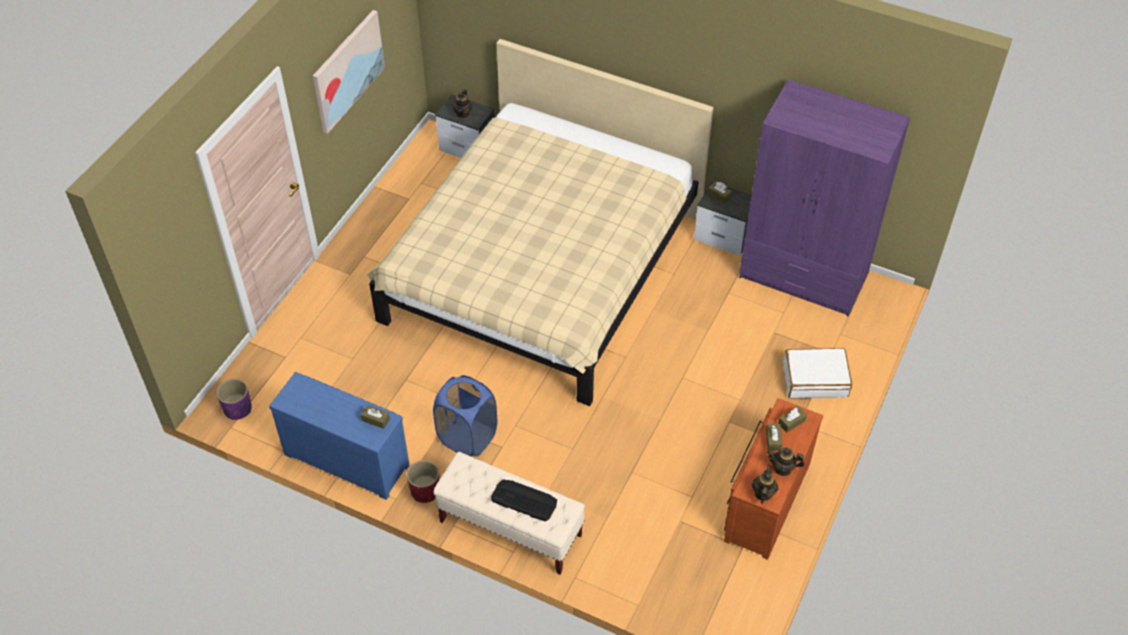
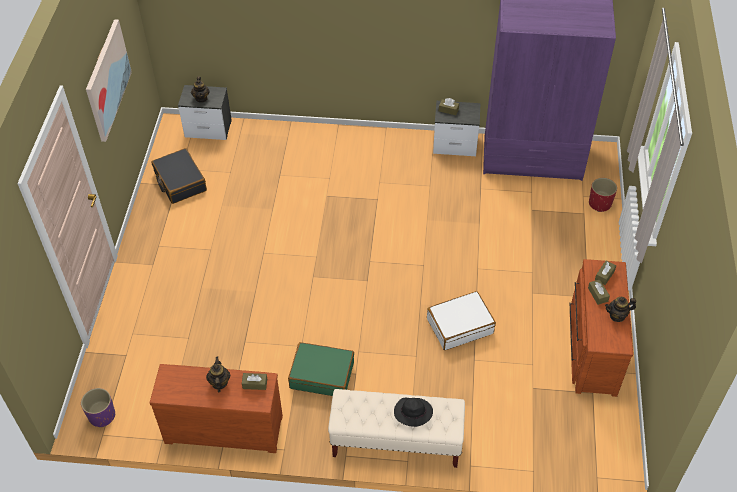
camera: 20 degrees left, 0 degrees up
(348, 457) = (224, 426): blue dresser -> brown dresser
(414, 196) = (180, 182): none -> black suitcase
(425, 491) = (307, 434): red planter -> red planter (600, 204)
(467, 437) = (322, 375): blue laundry basket -> green suitcase
(524, 500) = (412, 413): keyboard -> black hat
(541, 268) = (318, 211): beige bed -> none
(763, 493) = (612, 341): teapot -> teapot (219, 383)
(815, 379) = (581, 238): white suitcase -> white suitcase (460, 326)

